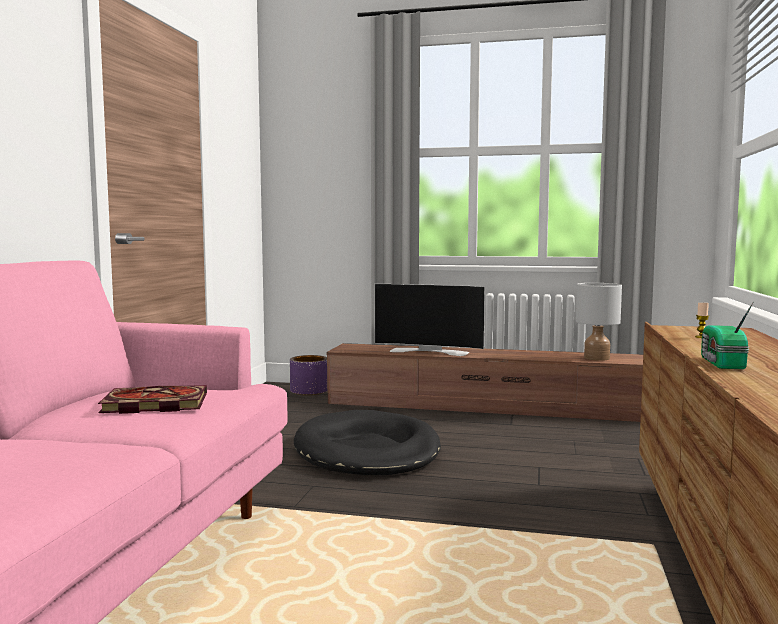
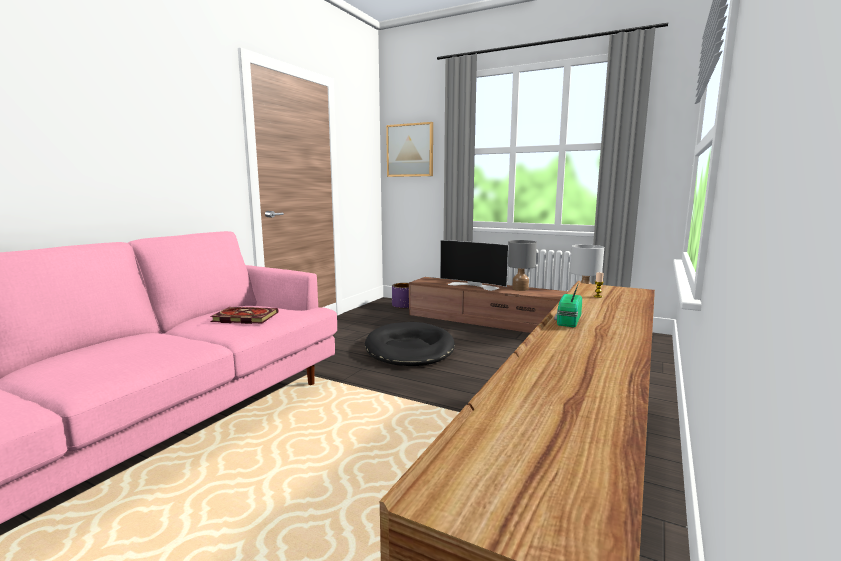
camera: 15 degrees right, 5 degrees up
(311, 150) = (410, 150): none -> picture
(499, 352) = (520, 289): none -> grey table lamp

